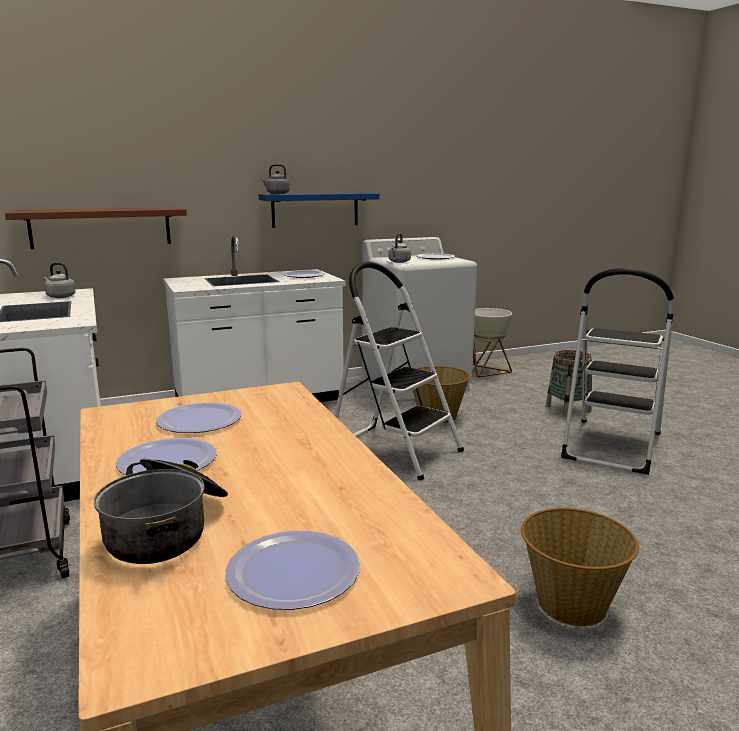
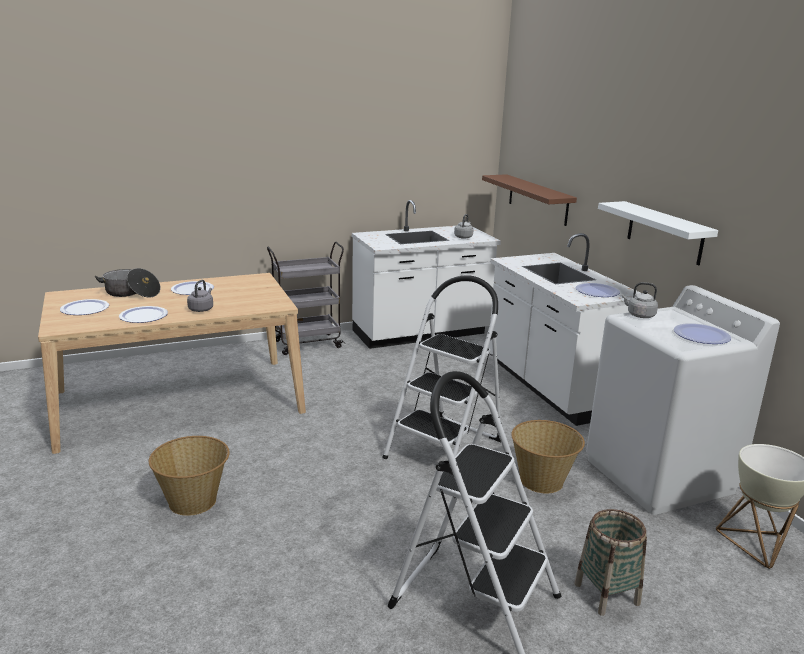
camera: 90 degrees right, 5 degrees up
(200, 420) = (240, 291): plate -> plate (143, 316)
(276, 193) = (622, 204): grey kettle -> grey kettle (201, 309)
(315, 210) = (664, 232): blue shelf -> white shelf

